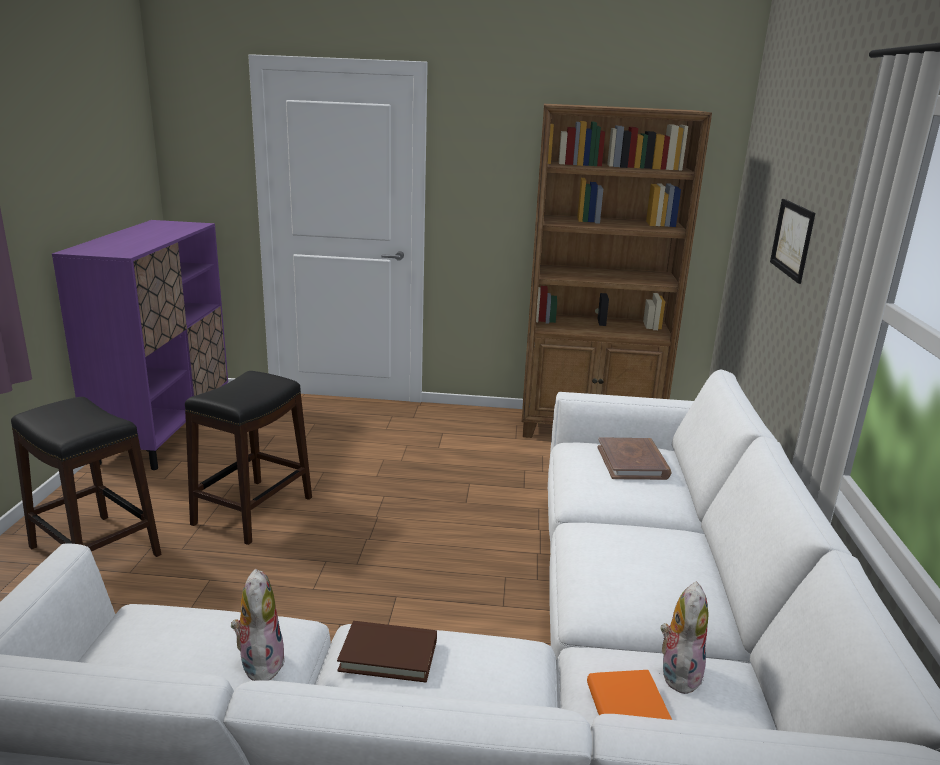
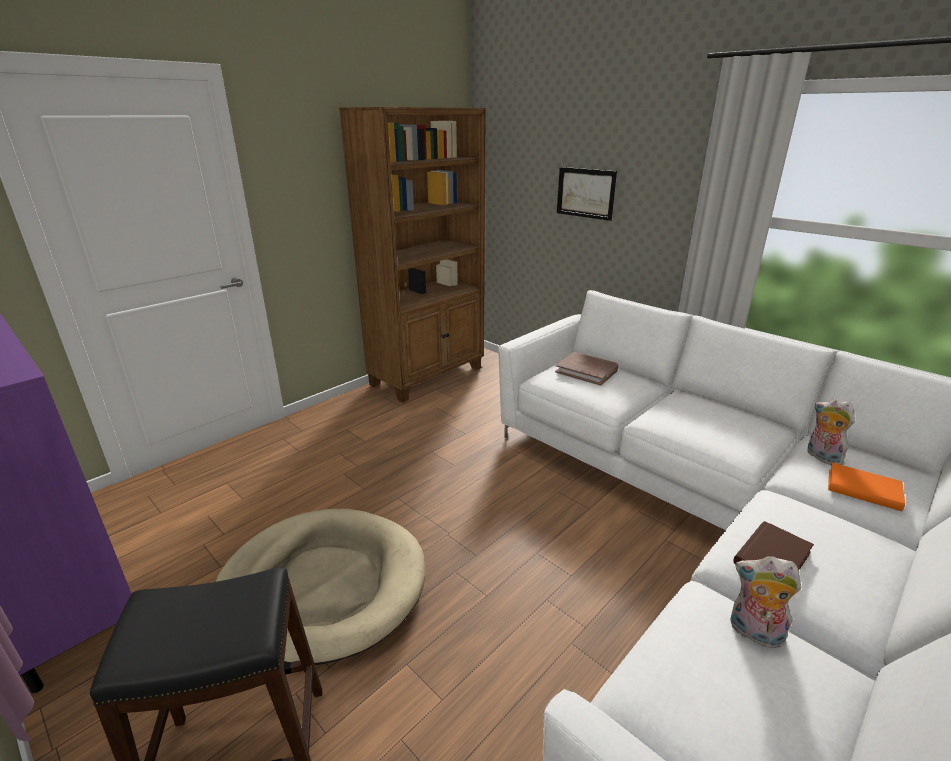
camera: 50 degrees left, 5 degrees up
(252, 511) = (323, 586): black stool -> beige dog bed

